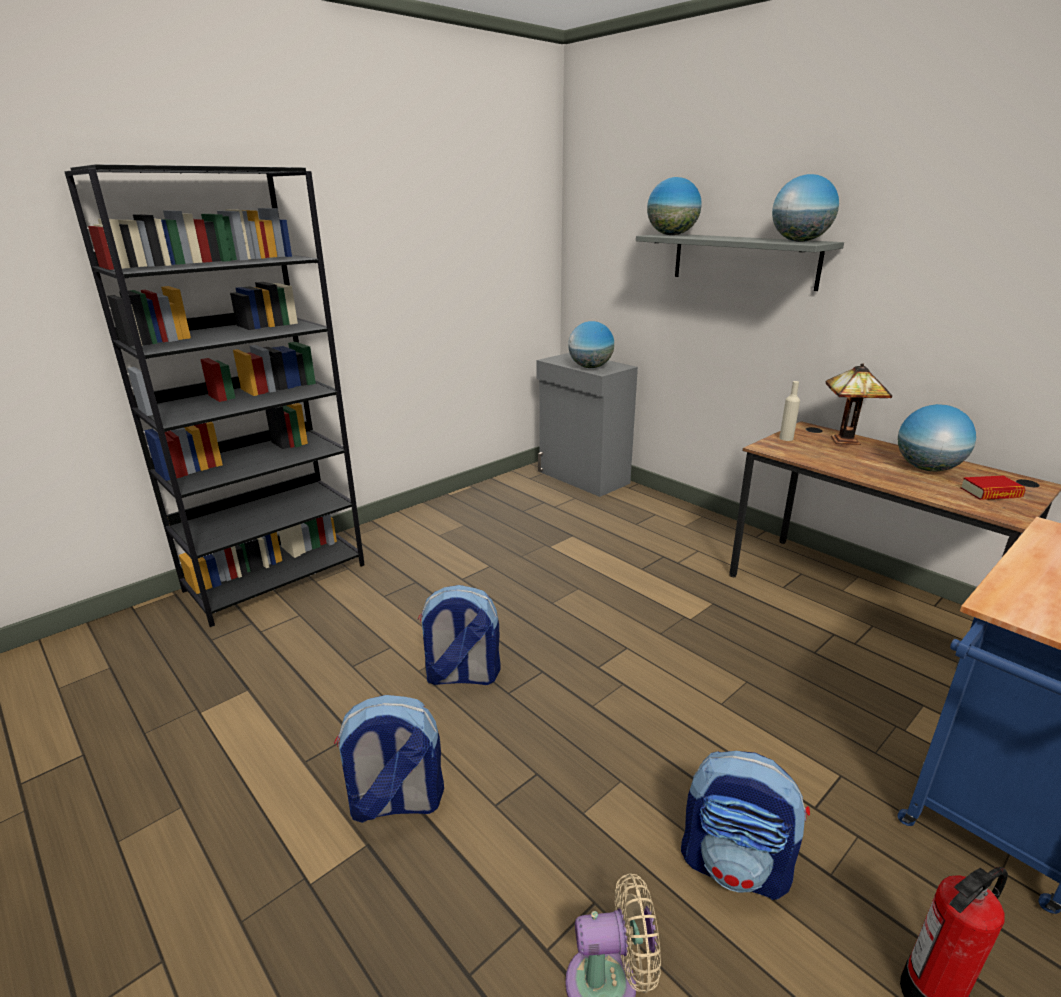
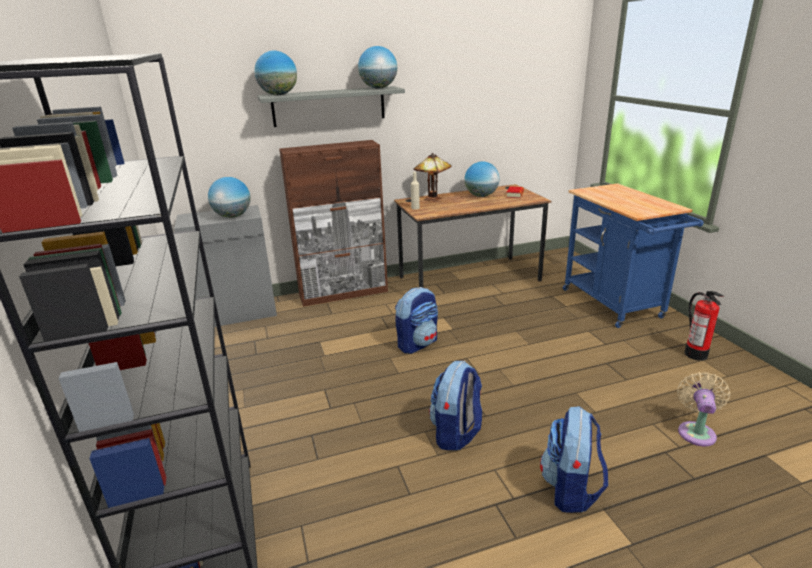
camera: 65 degrees left, 0 degrees up
(690, 517) = (344, 293): none -> brown cabinet
(735, 865) = (635, 375): backpack -> backpack (417, 343)

